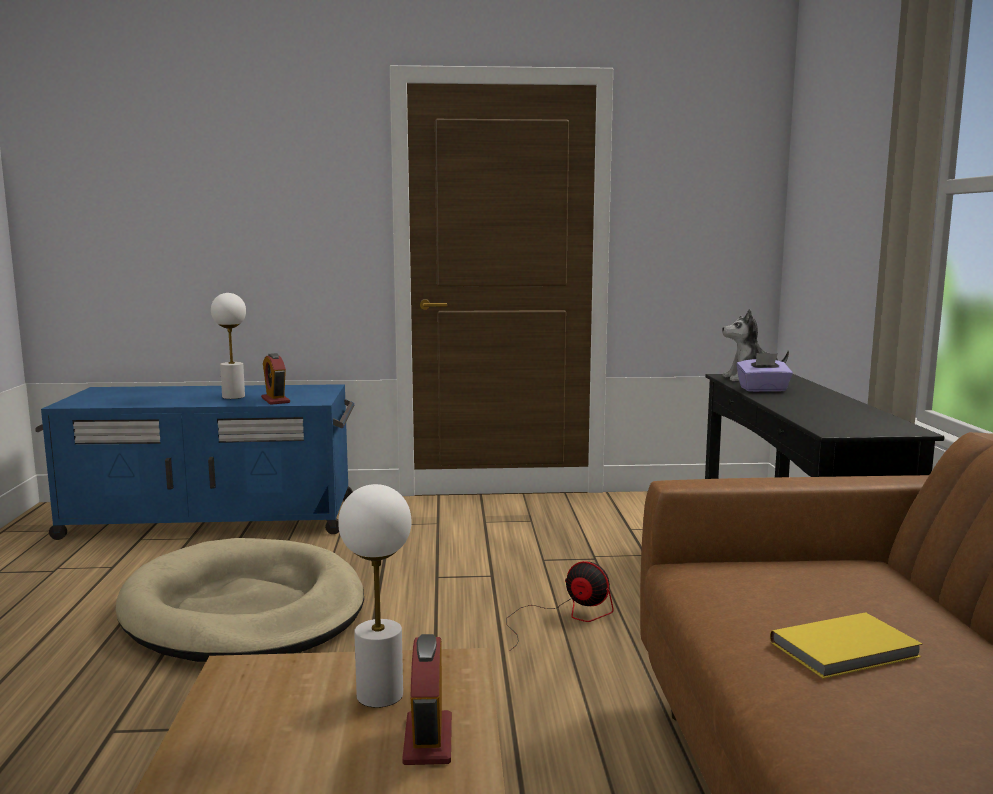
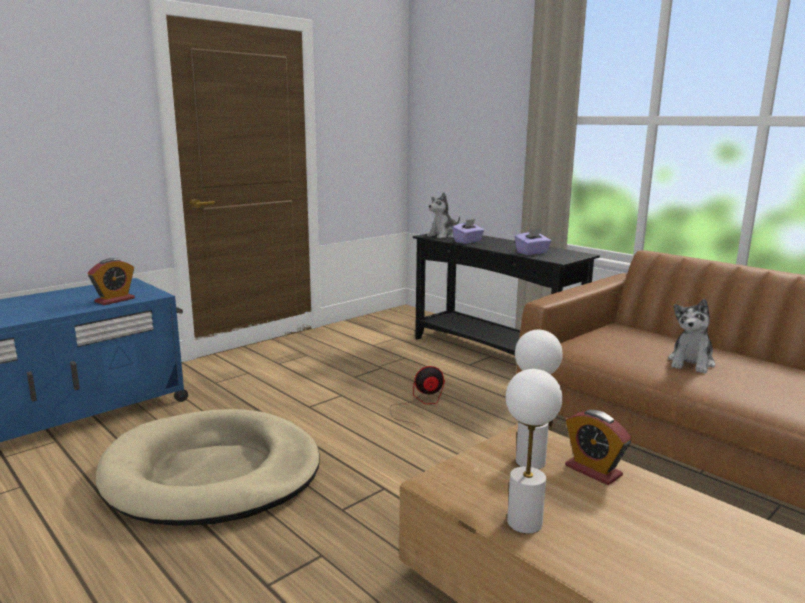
camera: 40 degrees left, 5 degrees up
(233, 397) = (63, 304): white table lamp -> white table lamp (524, 522)
(275, 400) = (115, 300): alarm clock -> alarm clock turned 75 degrees counterclockwise
(820, 416) = (532, 253): none -> purple tissue box
(847, 650) = (691, 363): yellow book -> plush toy

